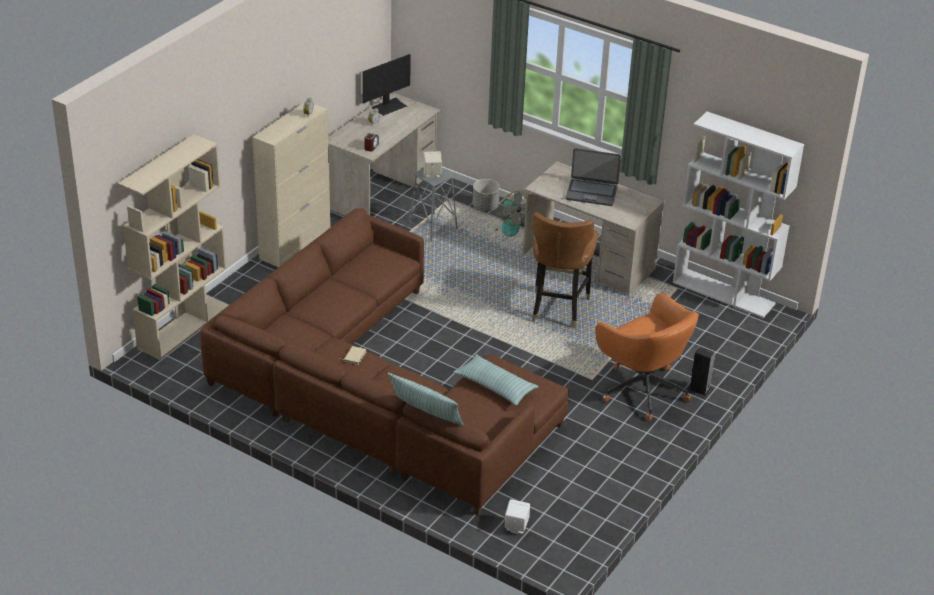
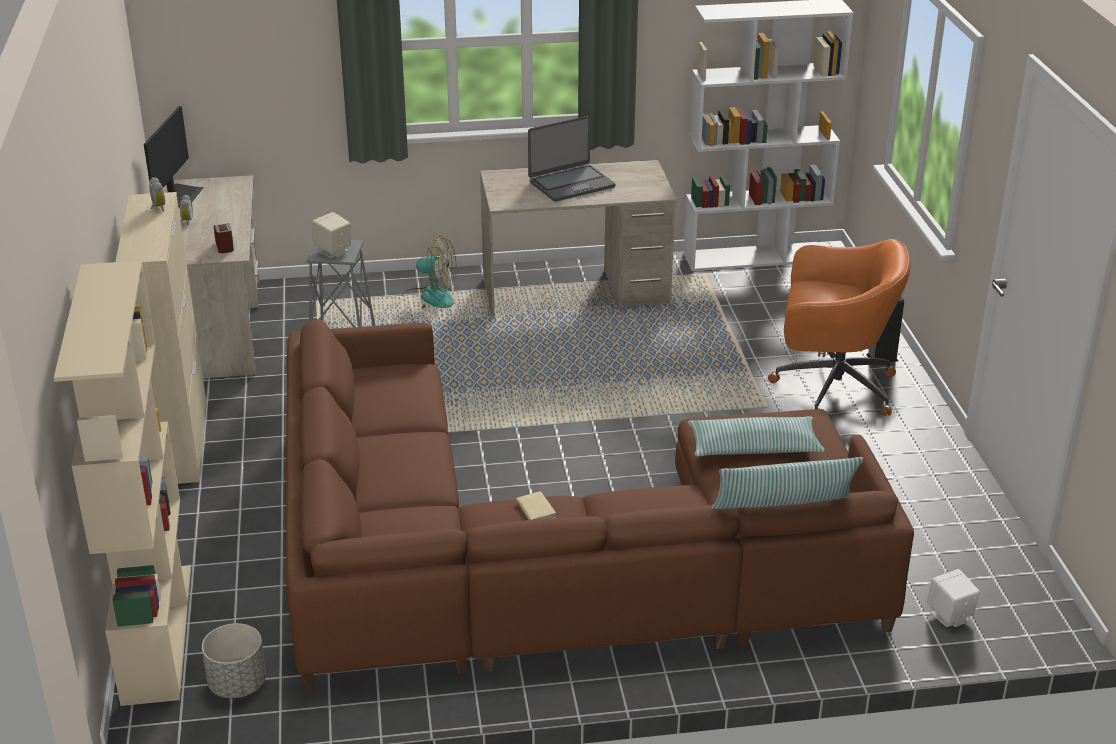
camera: 40 degrees left, 5 degrees down
(485, 207) = (373, 290): grey planter -> grey planter (237, 684)
(558, 309) = (618, 354): brown chair -> none

